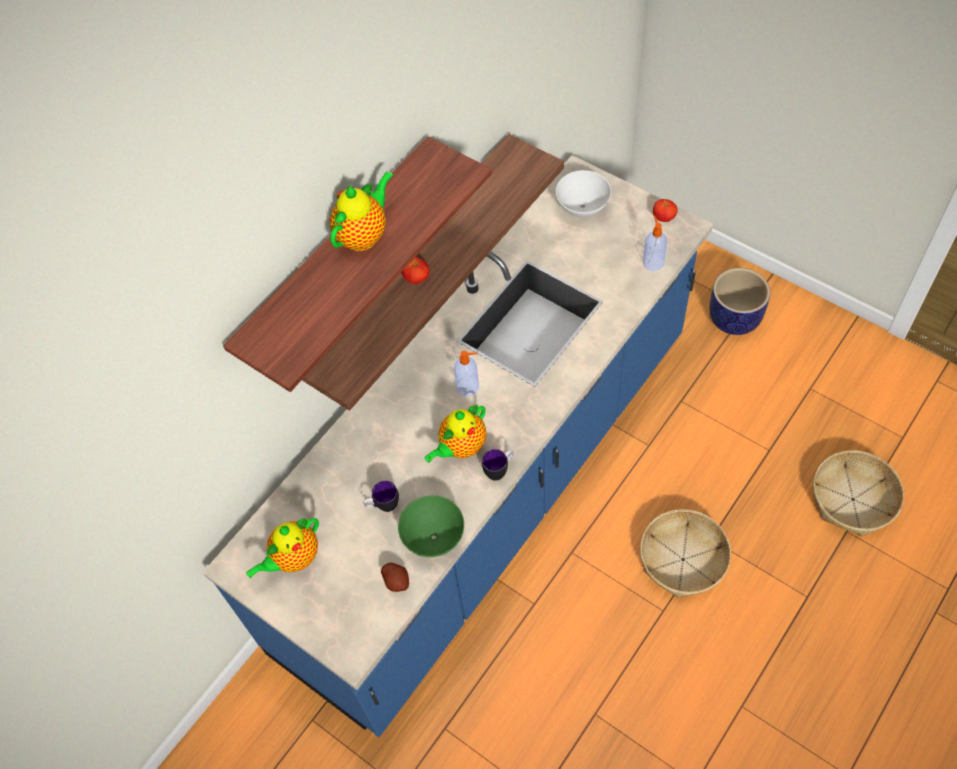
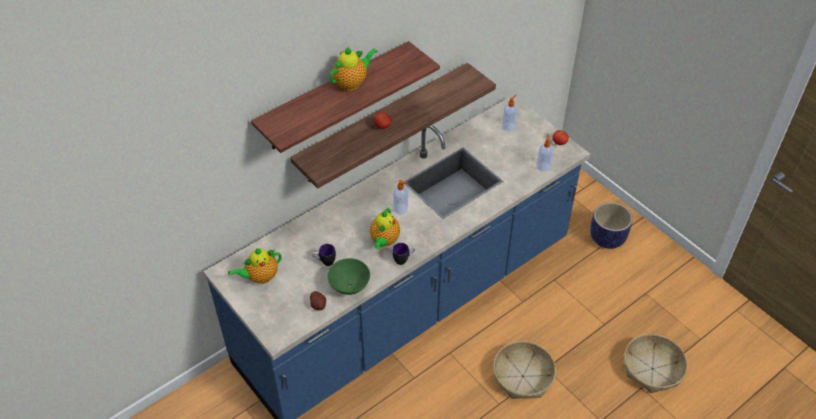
camera: 10 degrees right, 10 degrees down
(461, 447) = (384, 241): teapot -> teapot turned 45 degrees counterclockwise
(582, 208) = (508, 126): white bowl -> soap dispenser

